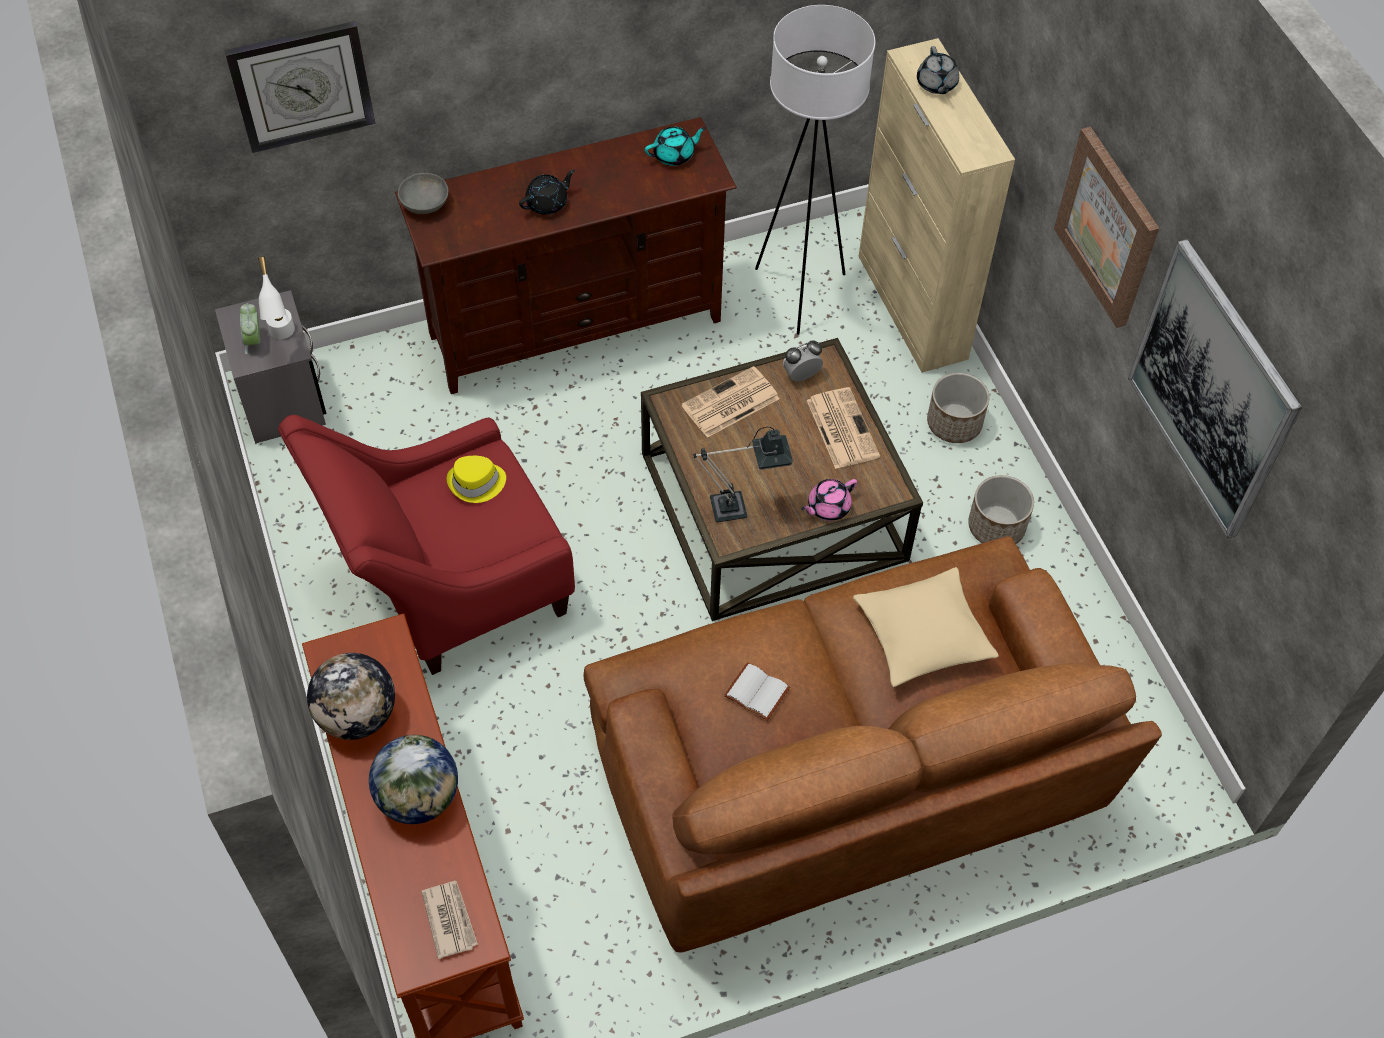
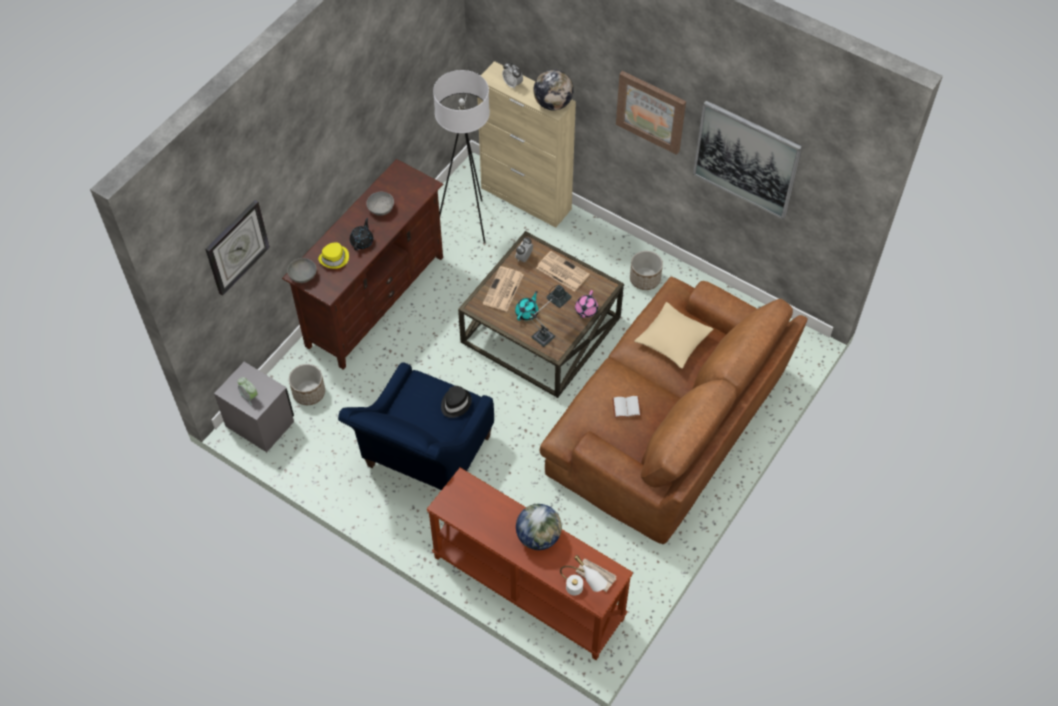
camera: 35 degrees left, 0 degrees up
(283, 339) = (263, 386): white table lamp -> white table lamp (581, 592)
(357, 715) = (480, 522): globe -> globe (553, 103)
(448, 587) = (424, 459): red armchair -> blue armchair
(476, 483) = (421, 396): yellow hat -> yellow hat (334, 258)
(511, 523) = (455, 403): none -> black hat
(616, 173) = (381, 208): none -> grey bowl
(674, 155) = (401, 184): turquoise teapot -> turquoise teapot (527, 312)
(936, 84) = (512, 84): grey teapot -> alarm clock
(953, 423) = (589, 243): planter -> planter (308, 392)

